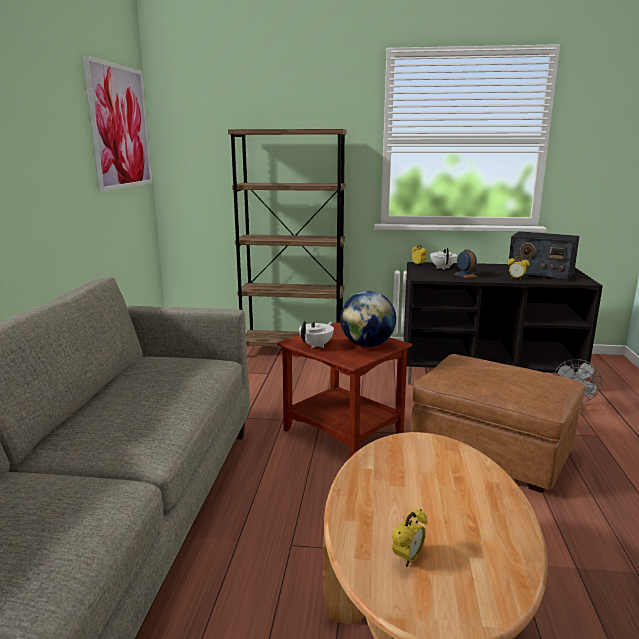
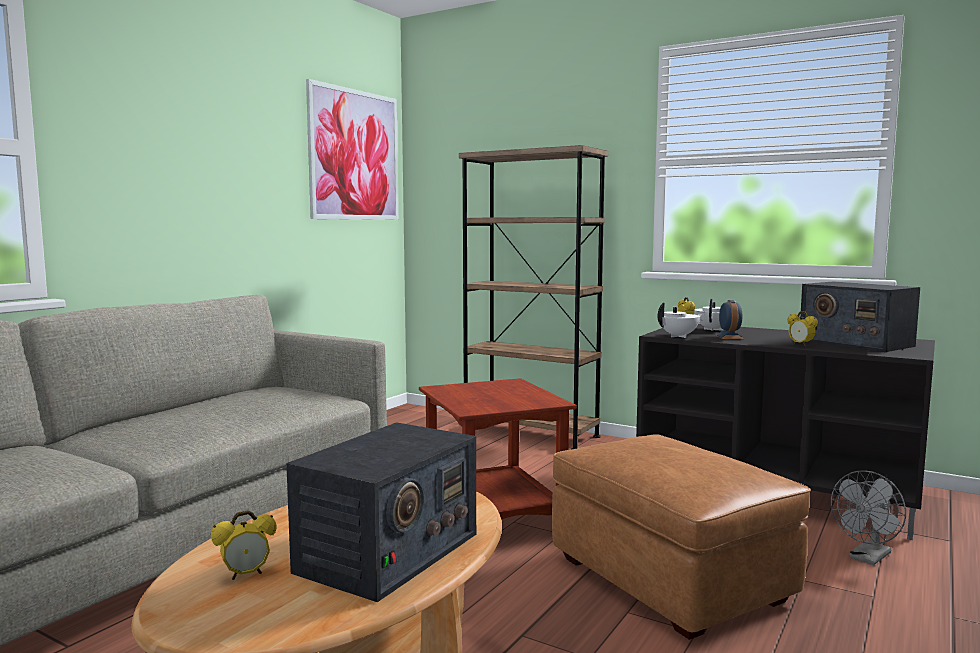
camera: 25 degrees right, 10 degrees down
(317, 345) = (457, 393): white teapot -> white teapot (679, 336)
(367, 345) = (516, 399): globe -> none
(468, 507) = (388, 553): none -> radio

